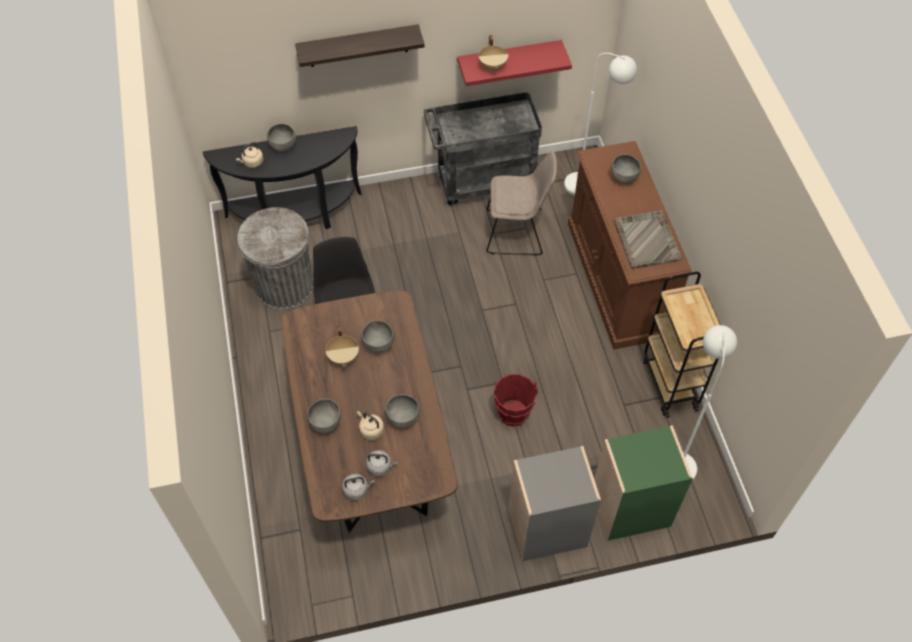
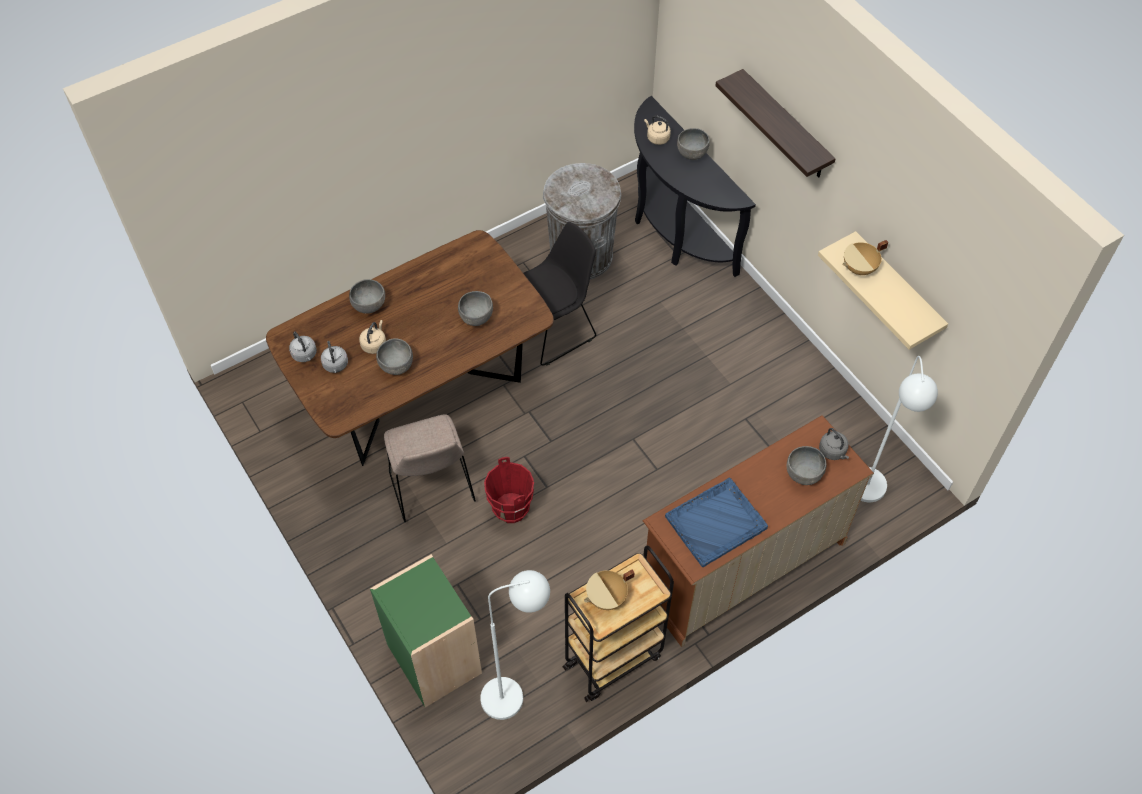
camera: 70 degrees right, 0 degrees up
(344, 357) = (450, 295): beige cooking pot -> beige cooking pot (607, 598)
(480, 186) = (807, 384): black cart -> none
(509, 59) = (896, 288): red shelf -> beige shelf
(517, 232) = (759, 441): beige chair -> beige chair (432, 487)
(546, 529) = (382, 580): grey bookcase -> none
(611, 155) = (833, 452): none -> grey kettle
(646, 240) = (717, 522): grey tray -> blue tray

